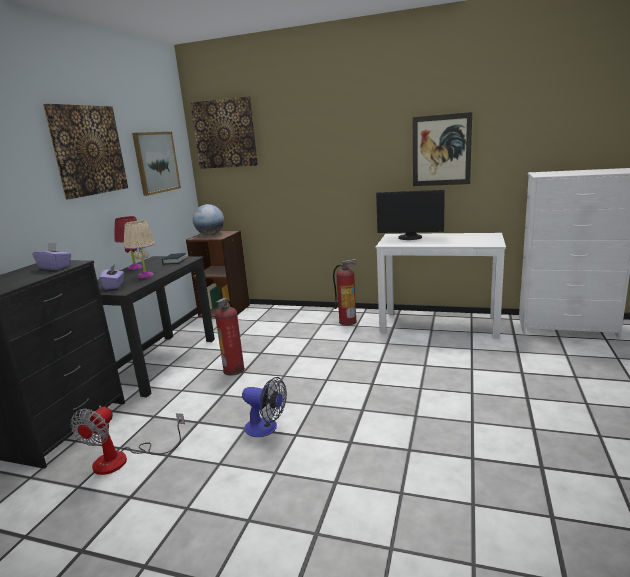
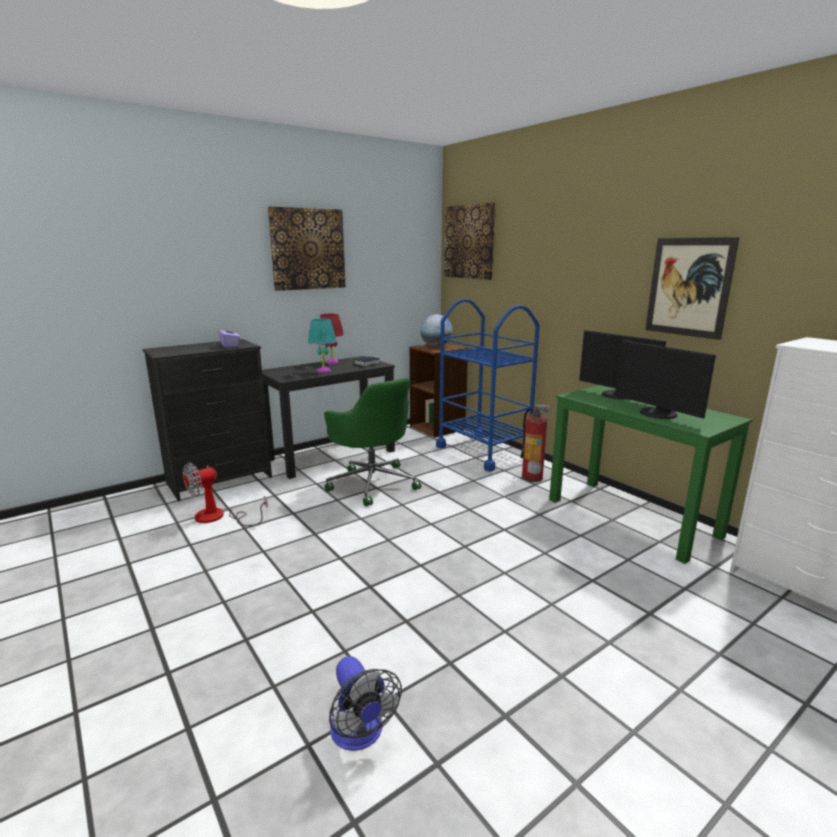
camera: 35 degrees right, 0 degrees up
(114, 286) = (290, 373): purple tissue box -> none
(145, 275) = (323, 371): beige table lamp -> turquoise table lamp
(156, 162) = (389, 266): picture -> none
(234, 370) = (372, 483): fire extinguisher -> green office chair
(266, 428) = (327, 541): fan -> fan (360, 734)
(288, 316) = (483, 451): none -> blue cart
(439, 324) = (632, 517): white desk -> green desk
(455, 242) = (657, 414): none -> monitor

